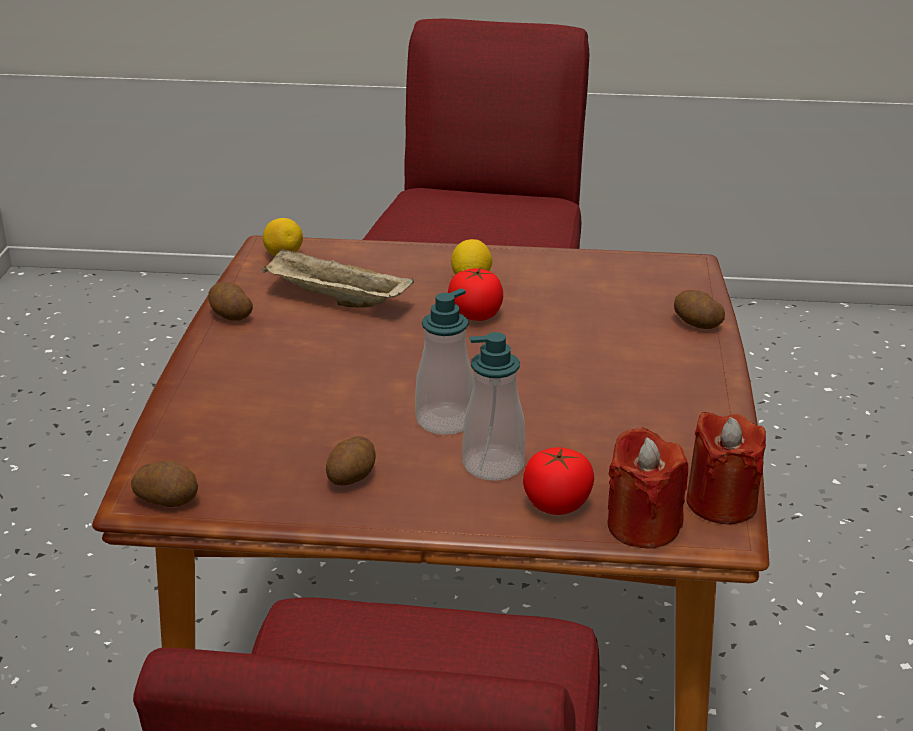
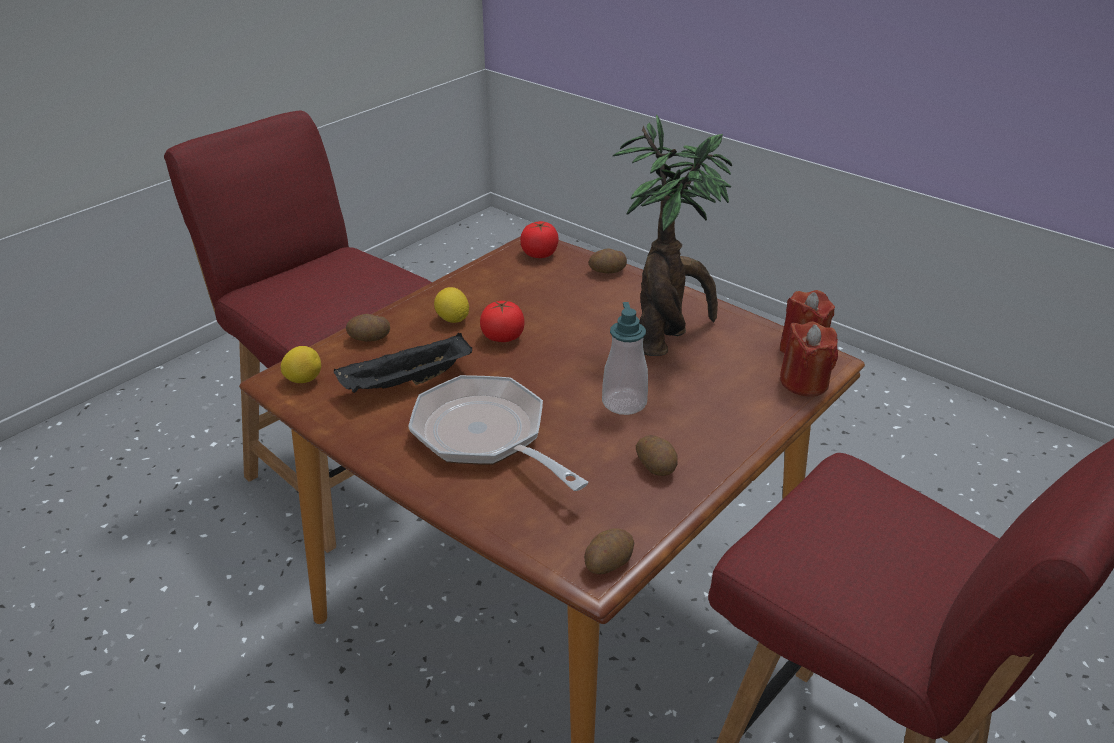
camera: 55 degrees left, 5 degrees up
(230, 315) = (366, 439): potato -> potato (369, 339)
(296, 368) = (486, 437): none -> frying pan
(334, 300) = (406, 383): beige tray -> black tray
(493, 465) = (694, 406): soap dispenser -> none
(557, 504) = (757, 401): tomato -> tomato (539, 254)
(610, 405) = (668, 338): none -> potted plant

